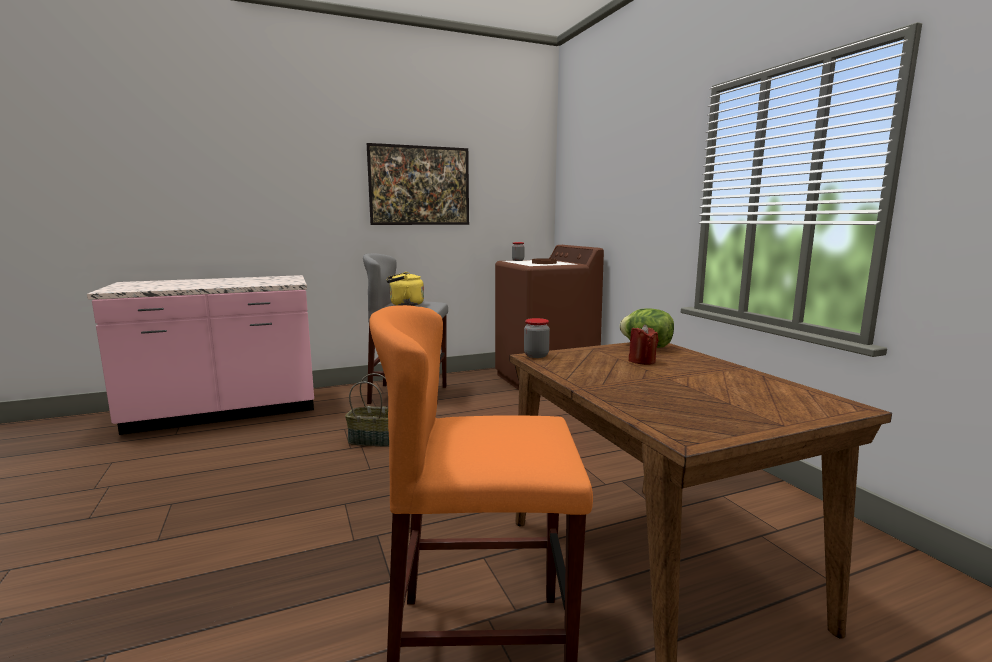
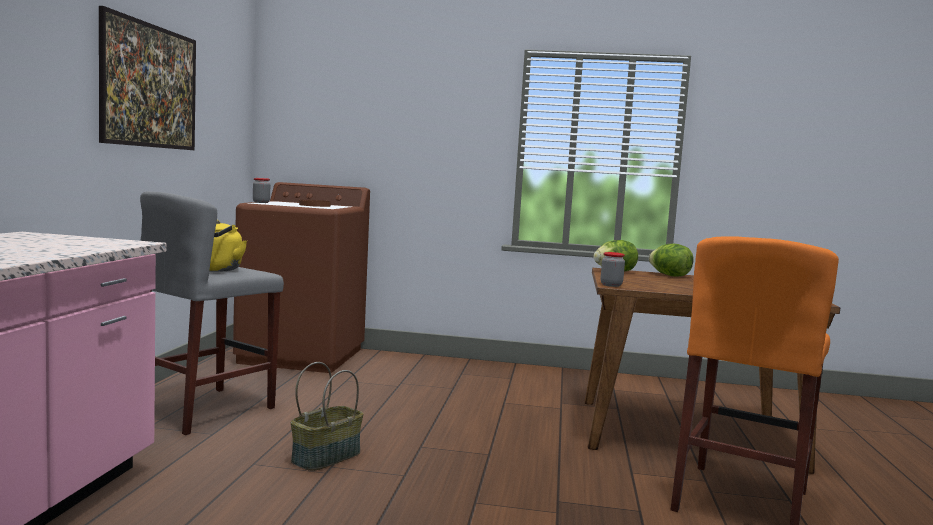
camera: 60 degrees left, 5 degrees down
(642, 361) = (655, 279): red candle -> none
(698, 362) = (670, 275): none -> lettuce

